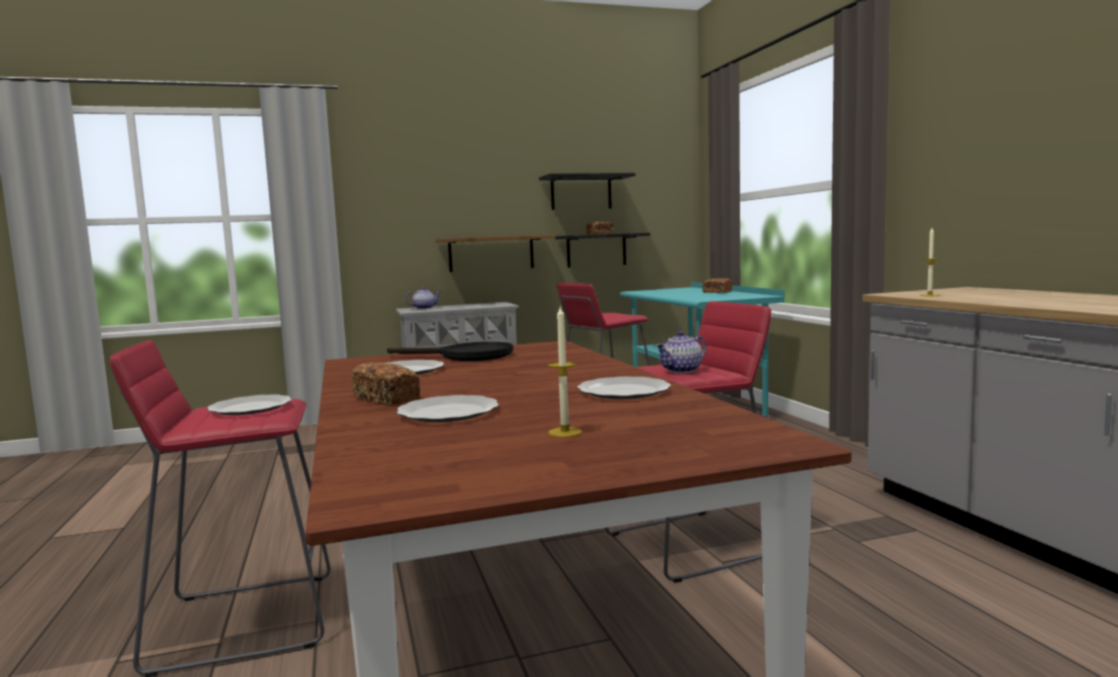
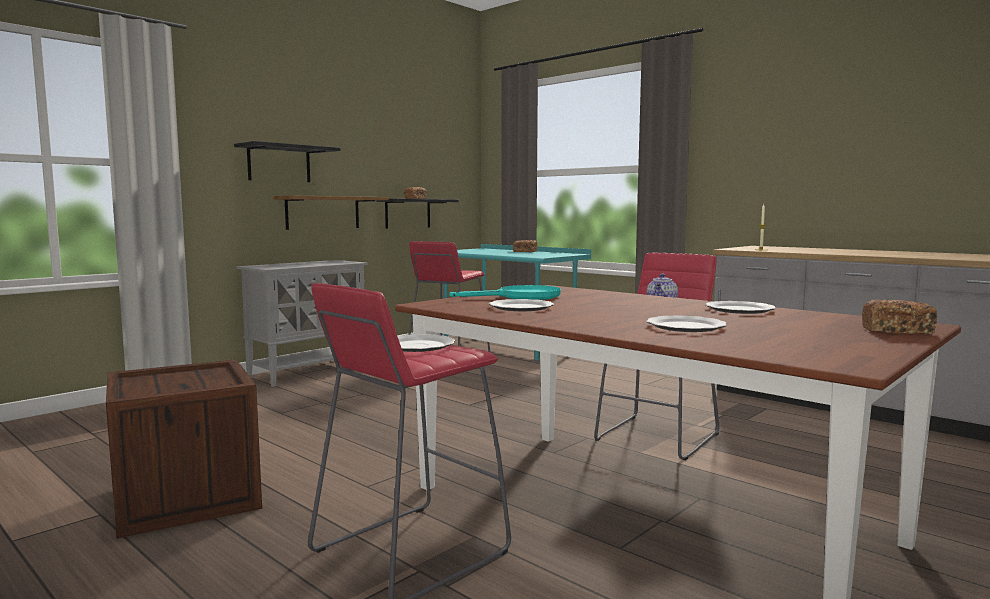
camera: 30 degrees left, 0 degrees up
(190, 525) = (186, 498): none -> crate
(386, 399) = (600, 323): bread -> bread (897, 331)
(424, 308) = (272, 265): teapot -> none
(466, 356) = (521, 297): black frying pan -> turquoise frying pan
(565, 432) = (803, 330): candle -> none
(581, 193) = (396, 160): black shelf -> black shelf (279, 164)

